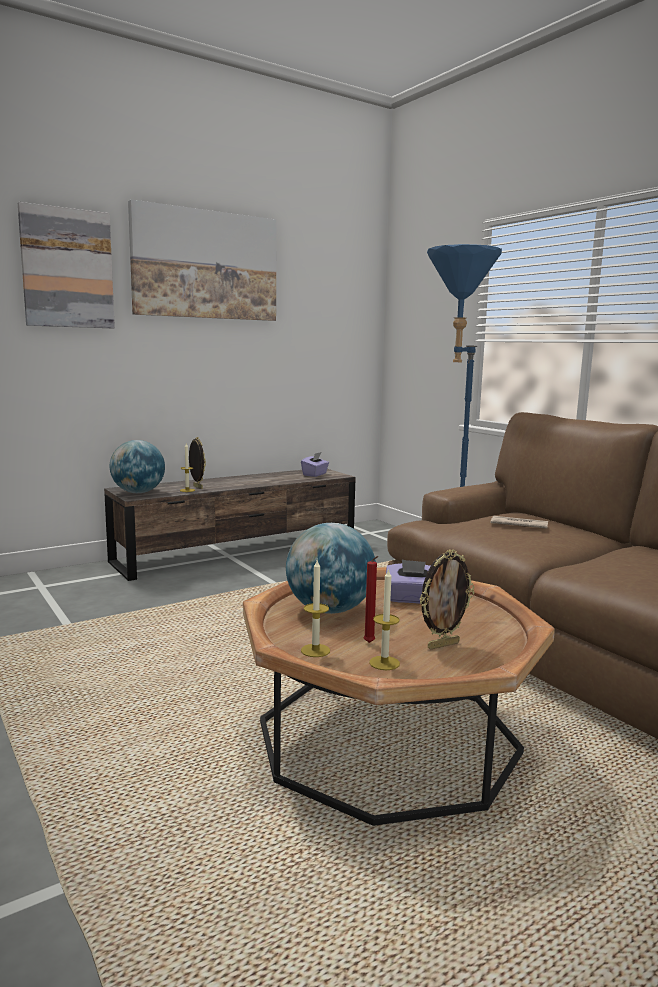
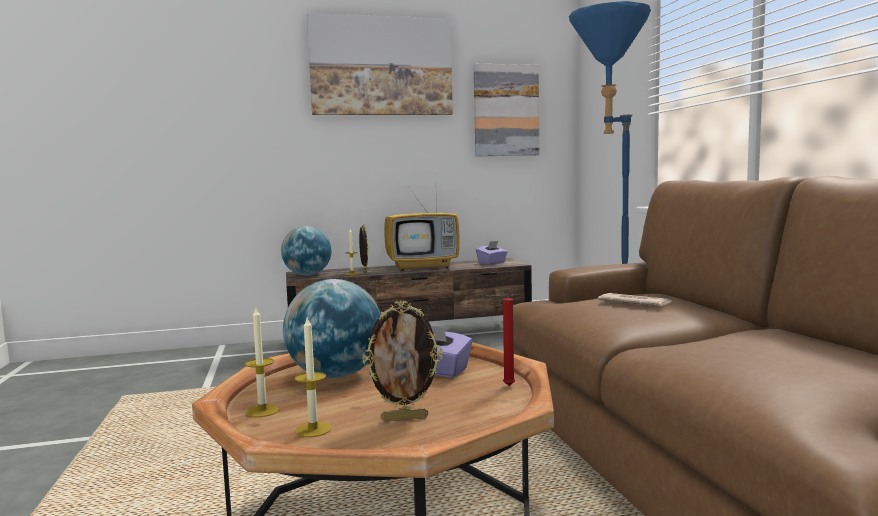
camera: 20 degrees right, 5 degrees down
(67, 268) = (253, 78): picture -> picture (506, 110)
(252, 480) = (423, 267): none -> television
(370, 643) = (328, 409): red candle -> red candle (509, 386)

